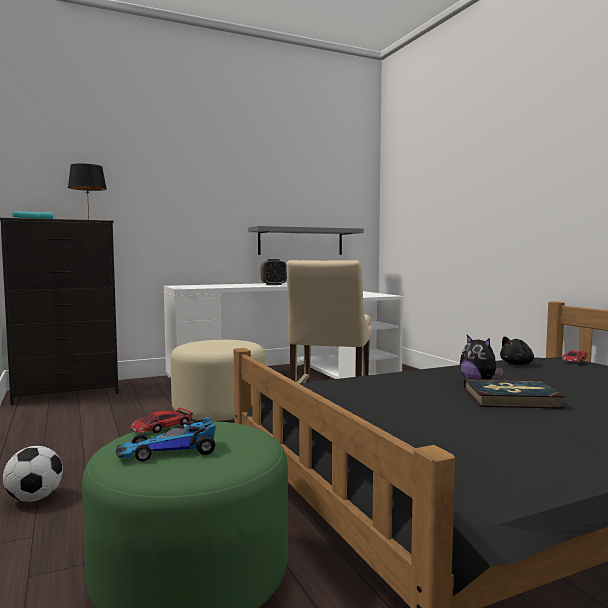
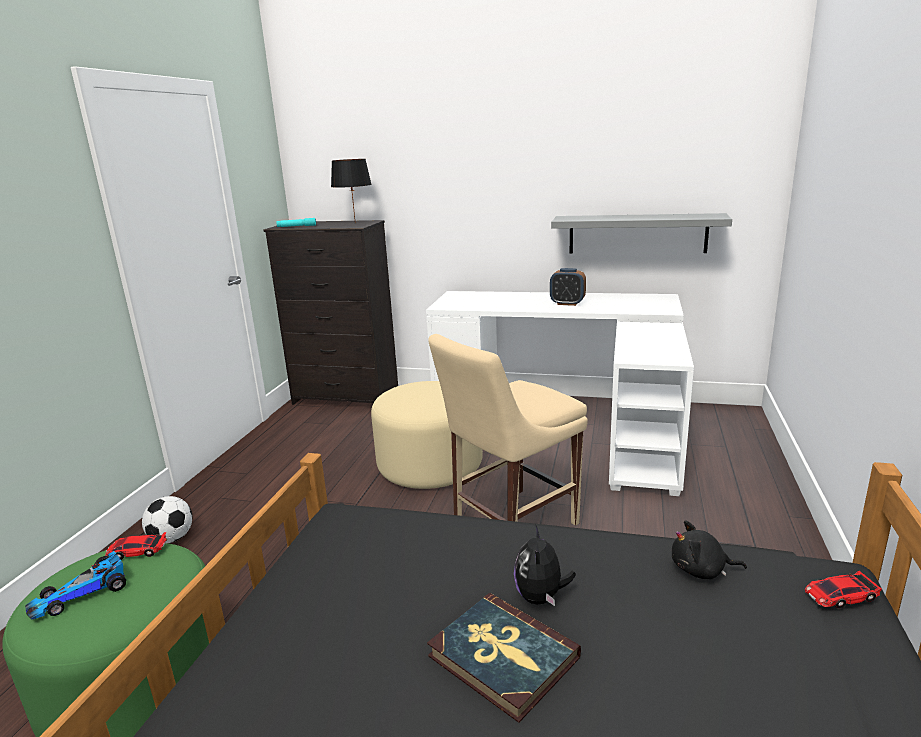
camera: 40 degrees right, 15 degrees up
(170, 450) = (82, 593): toy car -> toy car turned 60 degrees counterclockwise

